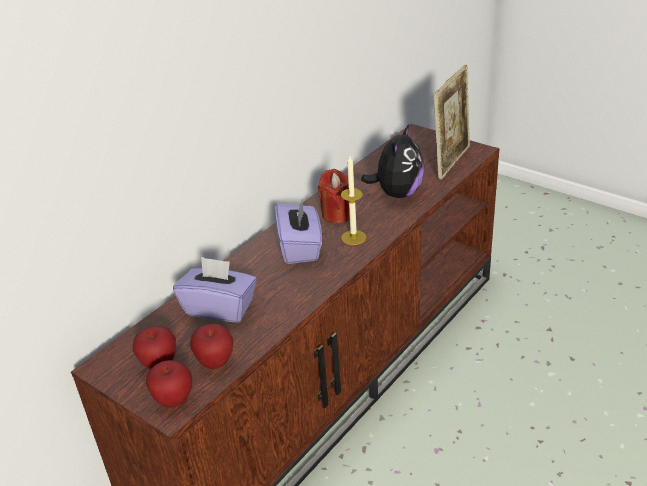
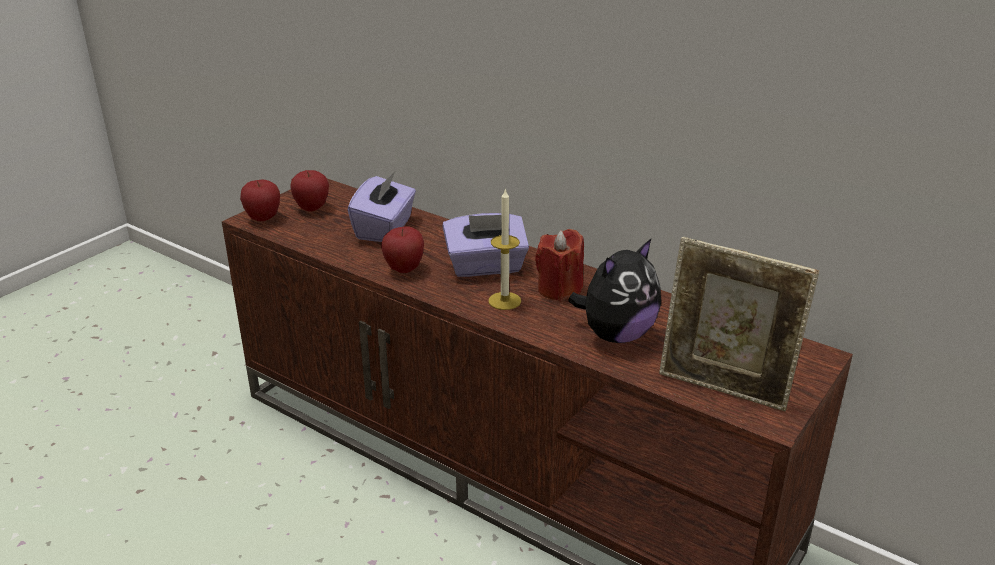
camera: 85 degrees right, 5 degrees down
(215, 362) = (304, 232): apple -> apple (404, 269)
(397, 193) = (616, 335): plush toy -> plush toy turned 60 degrees counterclockwise

